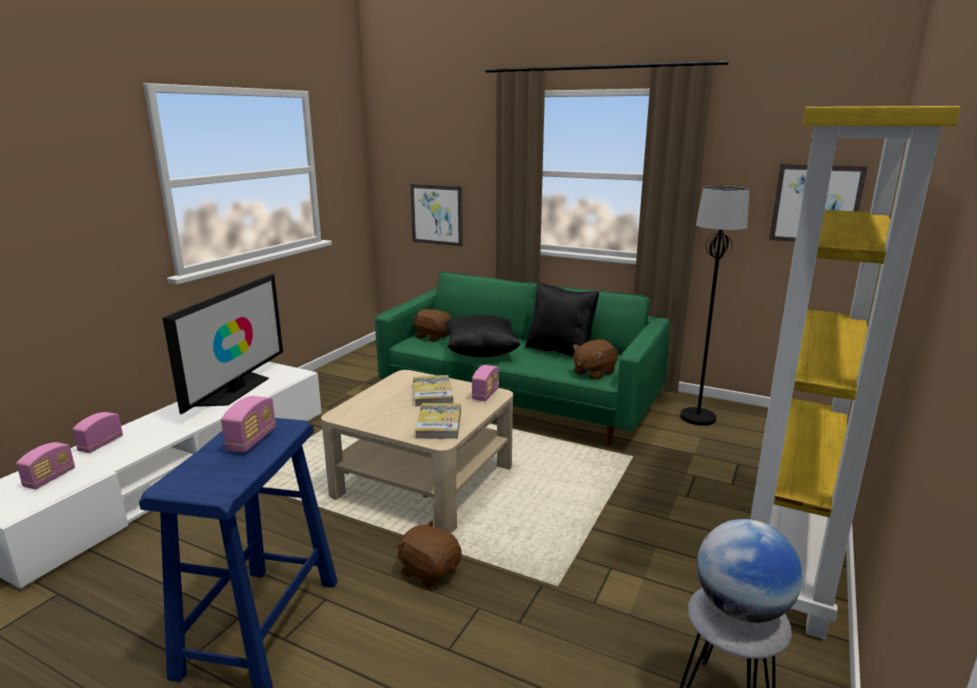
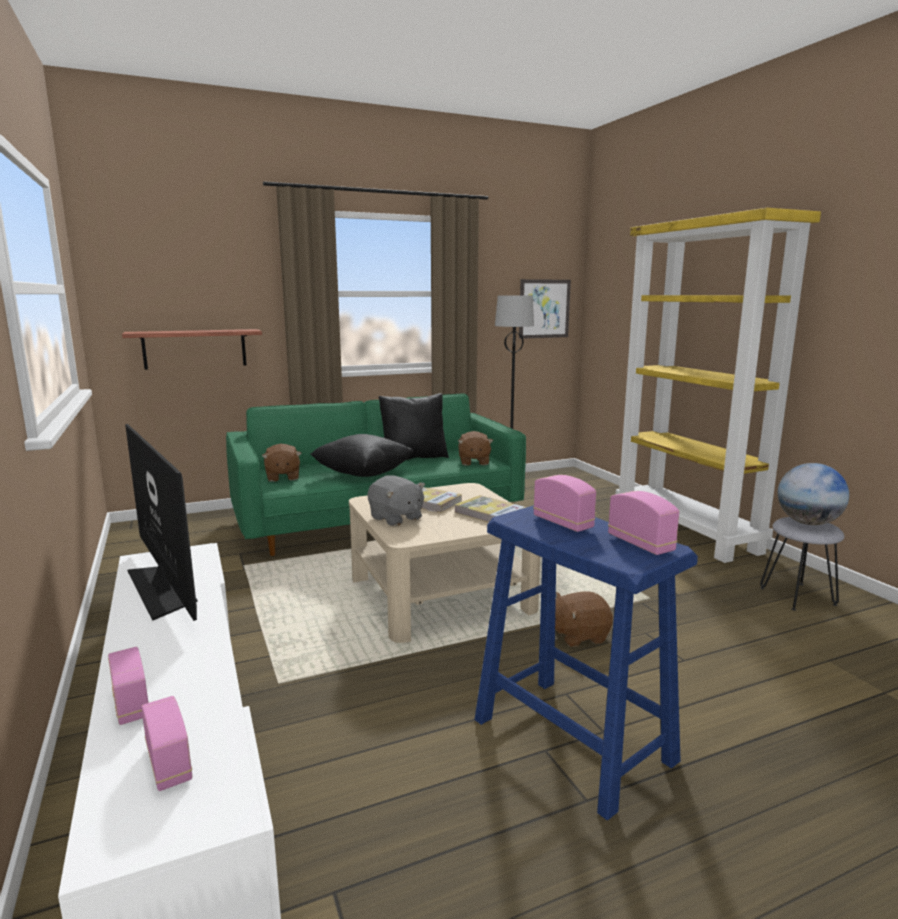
camera: 50 degrees left, 5 degrees down
(380, 397) = (396, 518): none -> grey plush toy
(432, 336) = (282, 477): brown plush toy -> brown plush toy turned 90 degrees counterclockwise
(436, 214) = (195, 349): picture -> shelf
(485, 394) = (464, 489): radio -> radio (640, 544)

